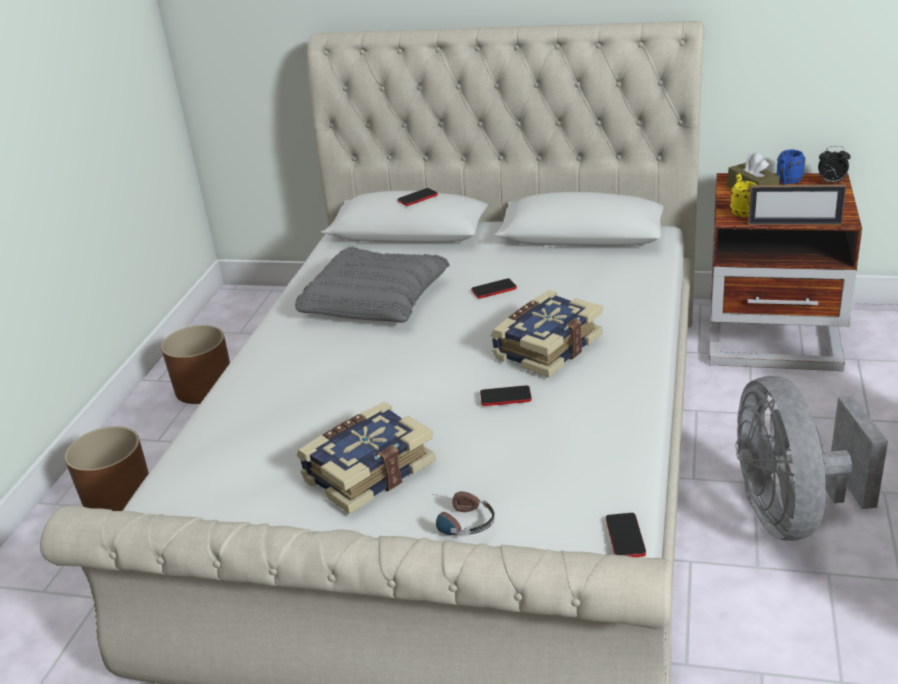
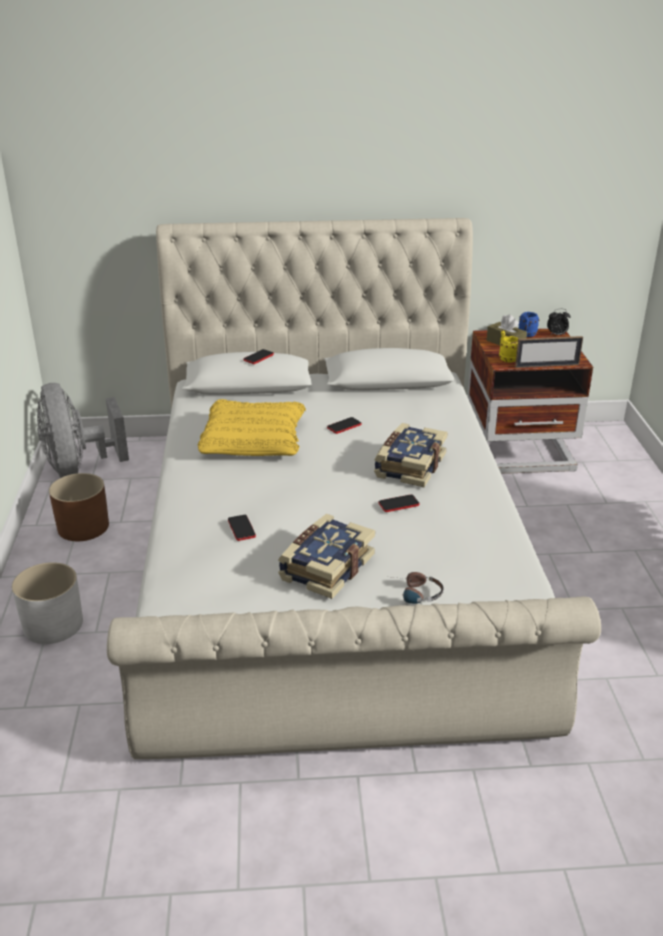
camera: 20 degrees left, 0 degrees up
(118, 498) = (52, 624): brown planter -> white planter
(376, 300) = (254, 440): grey pillow -> yellow pillow
(625, 536) = (534, 589): phone -> phone (241, 528)
(791, 513) = (581, 571): grey fan -> grey fan (79, 468)

